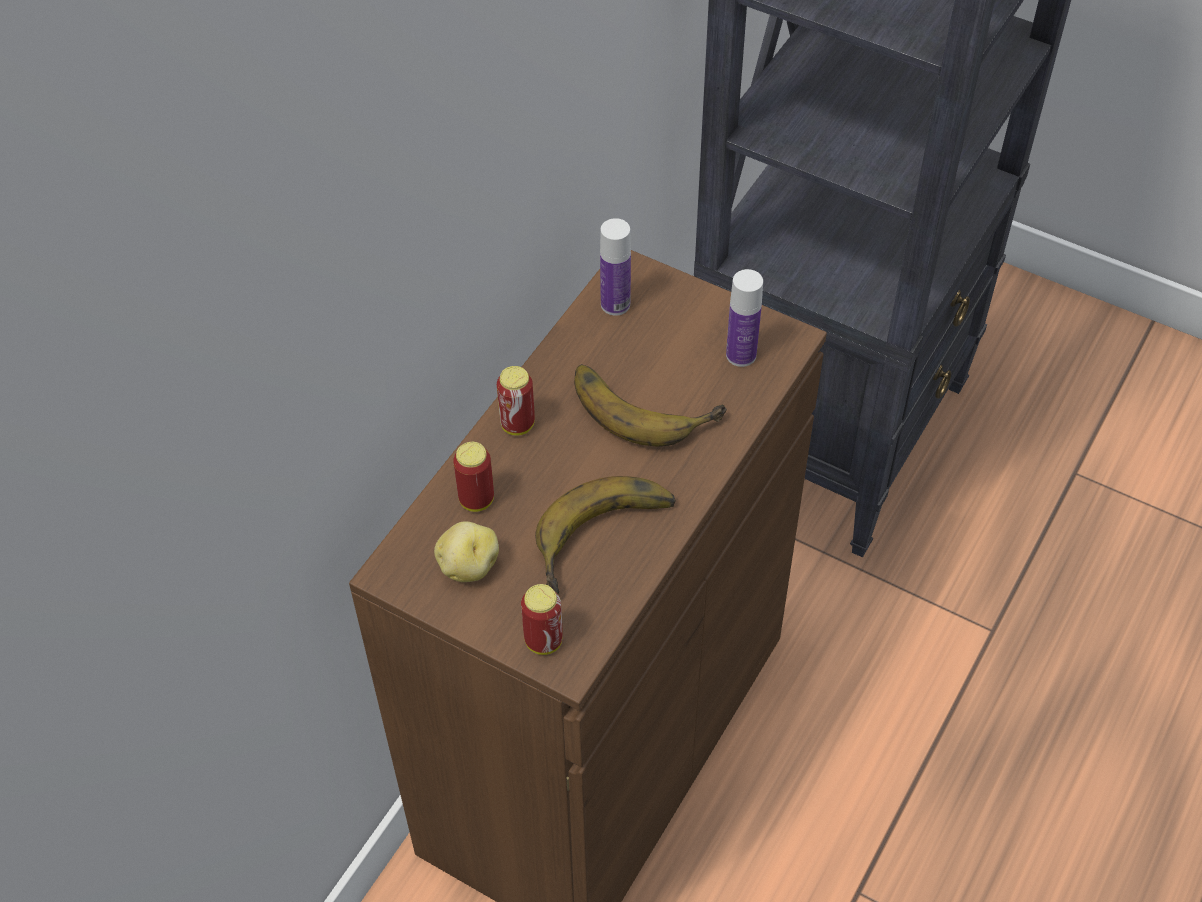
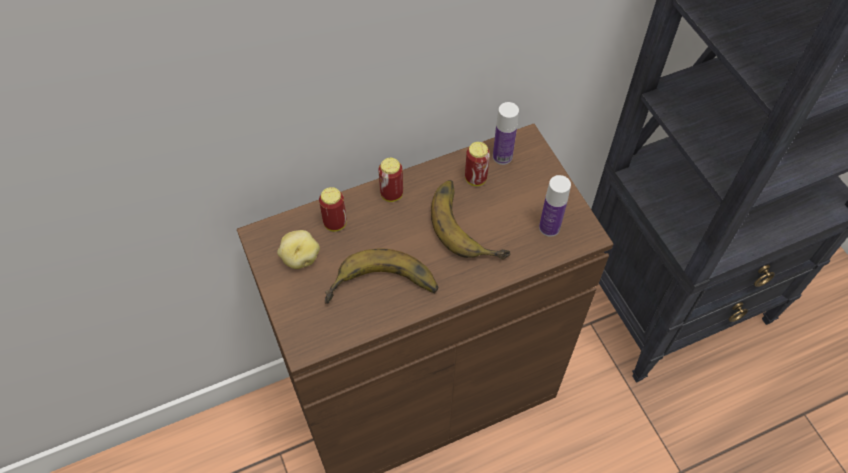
camera: 35 degrees right, 5 degrees up
(543, 641) = (302, 324): can -> can (475, 178)

